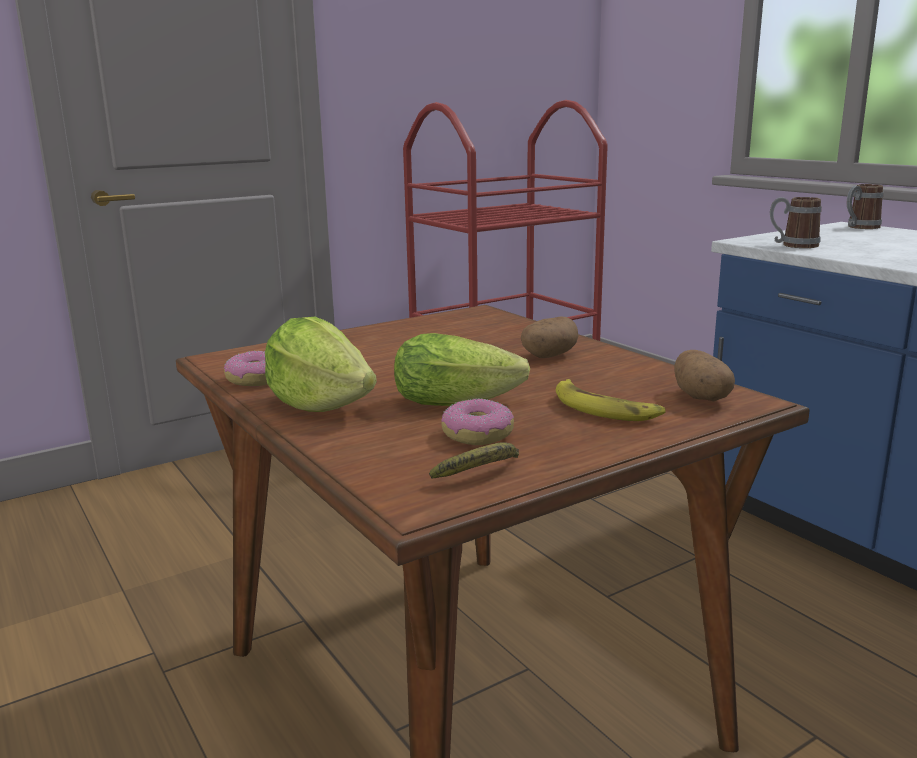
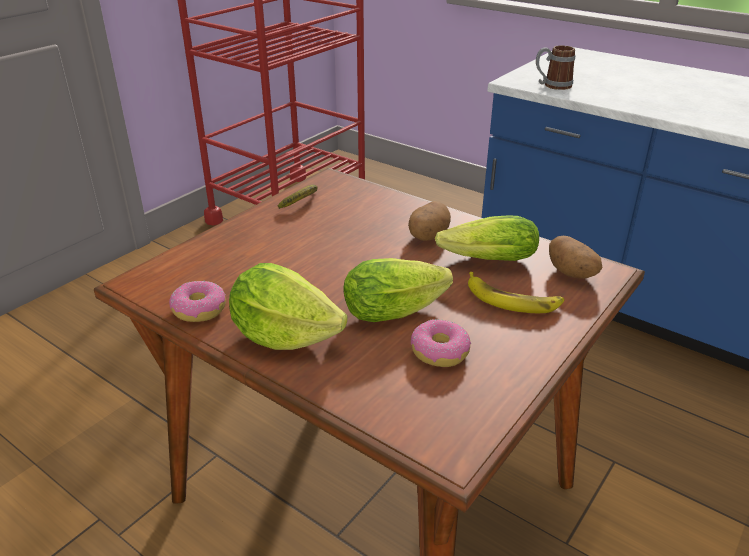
camera: 20 degrees left, 15 degrees up
(482, 474) = (476, 401): banana -> banana (302, 202)
(598, 378) = (483, 260): none -> lettuce
(859, 227) = (581, 54): mug -> none

